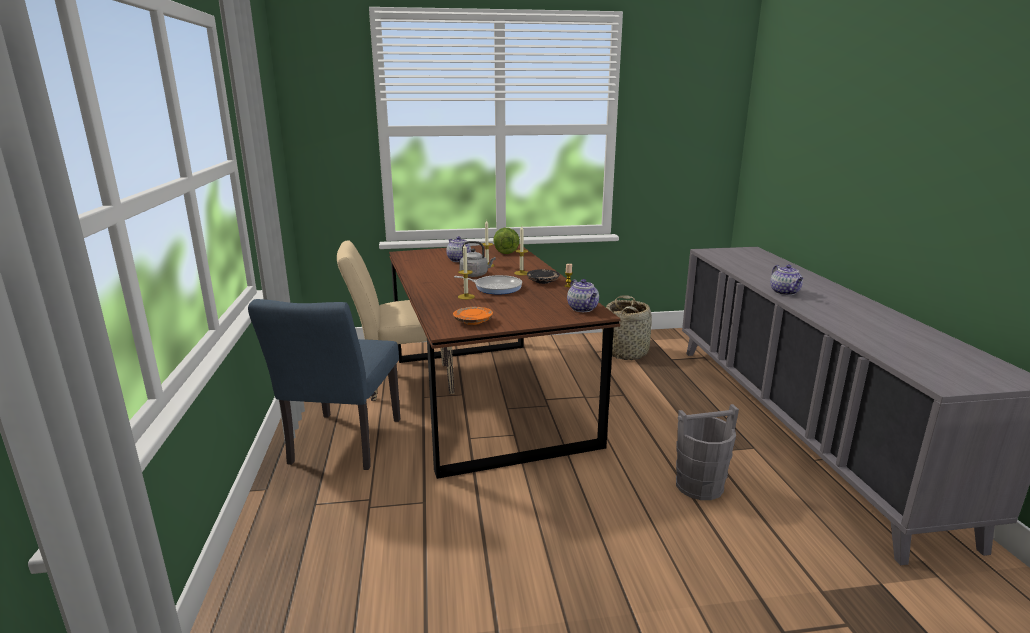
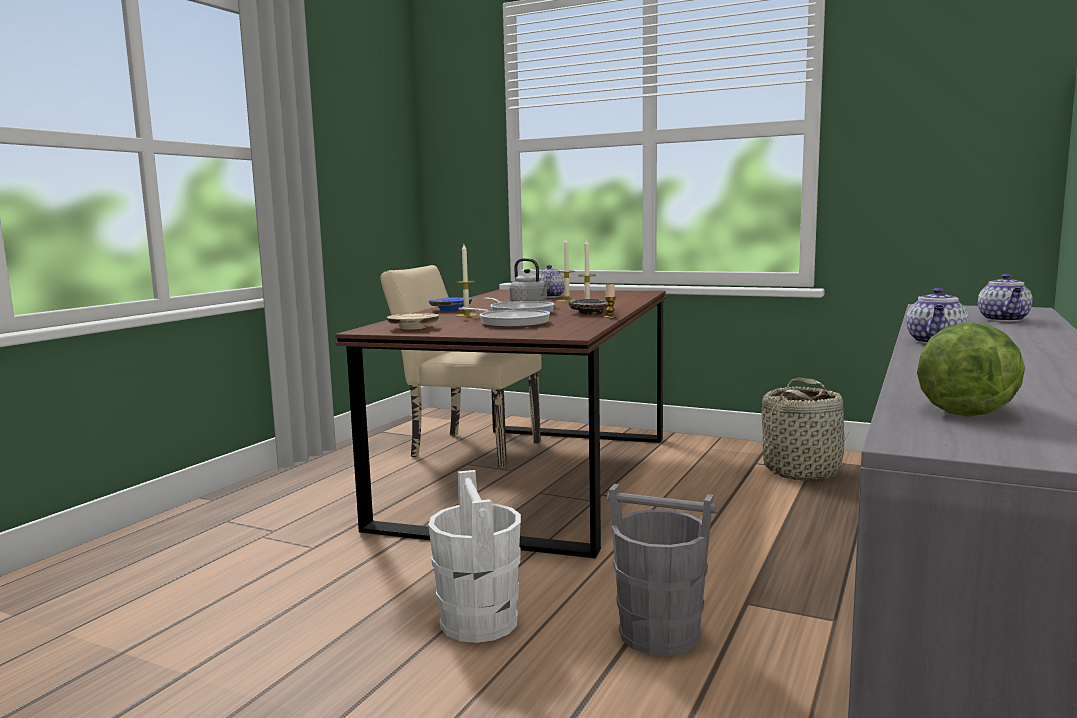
camera: 35 degrees right, 10 degrees down
(342, 446) = (324, 484): blue chair -> none
(432, 289) = (450, 310): none -> blue plate
(473, 321) = (413, 328): orange plate -> beige plate
(505, 251) = (624, 294): lettuce -> lettuce (964, 408)
(523, 303) = (510, 323): none -> frying pan
(583, 309) = (565, 331): teapot -> teapot (1004, 319)
(608, 515) = (479, 621): none -> white bucket

